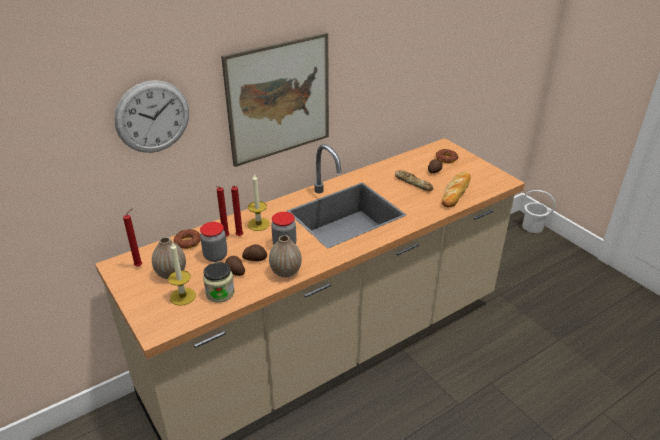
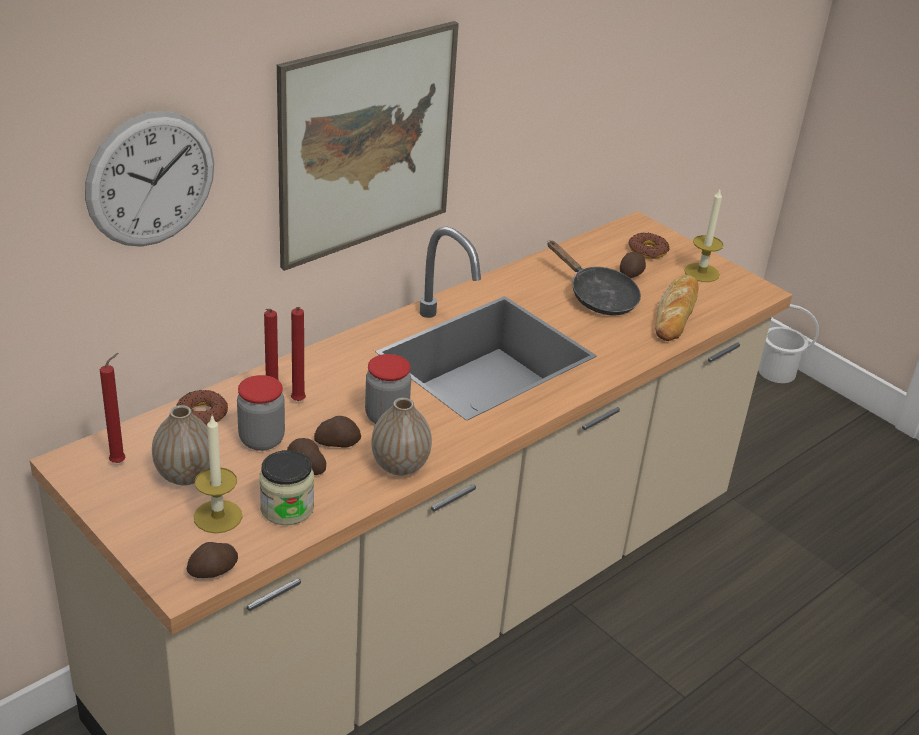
camera: 10 degrees left, 0 degrees up
(173, 326) = (214, 571): none -> potato
(258, 224) = (329, 378): candle -> candle (701, 272)
(413, 183) = (597, 297): bread -> black frying pan

